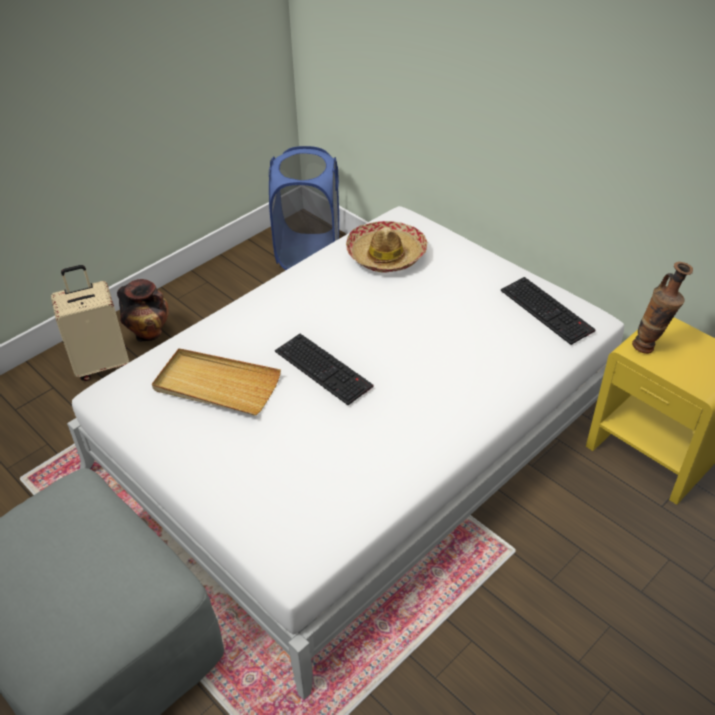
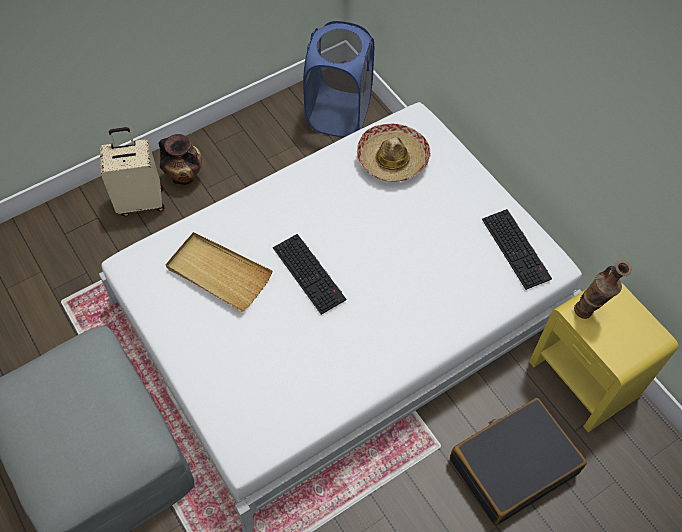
camera: 10 degrees right, 15 degrees up
(605, 555) = (512, 466): none -> black suitcase

